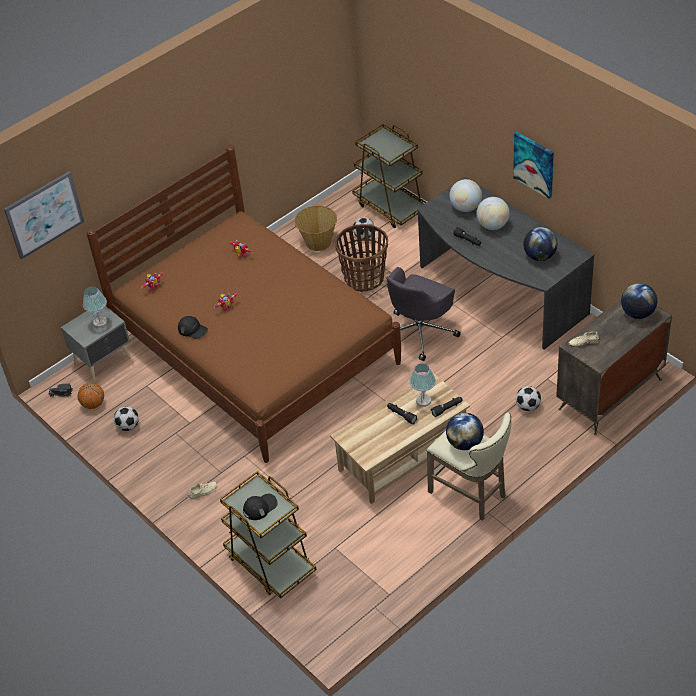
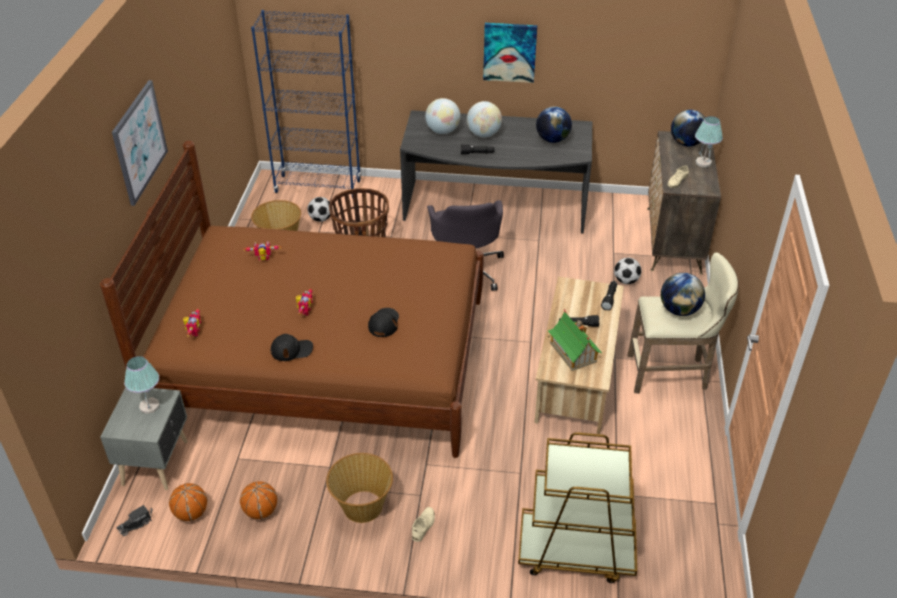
camera: 45 degrees left, 5 degrees down
(44, 214) = (56, 270): picture -> picture (139, 142)
(128, 426) = (261, 511): football -> basketball
(182, 458) = (362, 507): none -> basket
(260, 507) = (591, 473): black cap -> black cap (384, 323)
(374, 432) = (573, 352): none -> toy house
(390, 206) = (318, 186): brown cart -> blue bookcase
(423, 400) = (581, 303): table lamp -> table lamp (703, 163)

